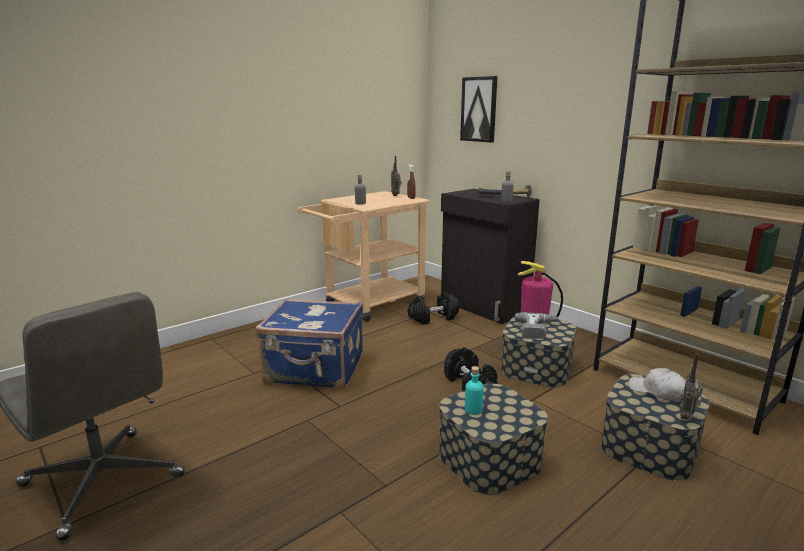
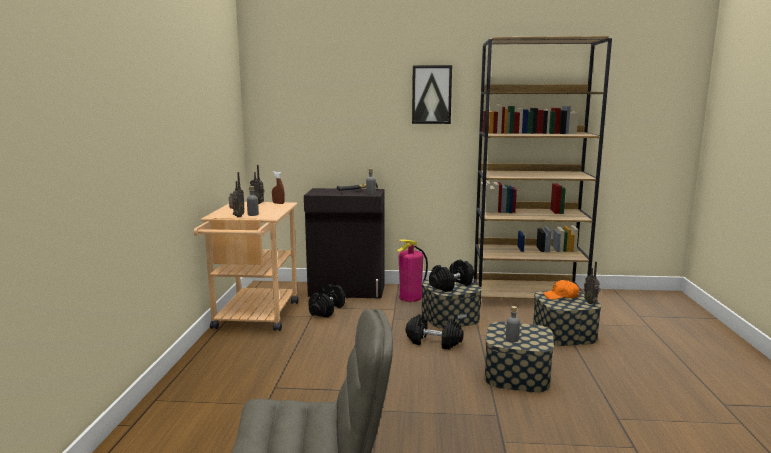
camera: 45 degrees left, 5 degrees down
(315, 370) = (314, 379): blue suitcase -> none
(341, 202) = (237, 217): none -> radio
(473, 410) = (512, 339): turquoise bottle -> grey bottle
(479, 109) = (310, 117): picture -> picture (431, 94)
(538, 330) = (451, 286): power drill -> black dumbbell
(657, 392) = (561, 296): white cap -> orange cap

